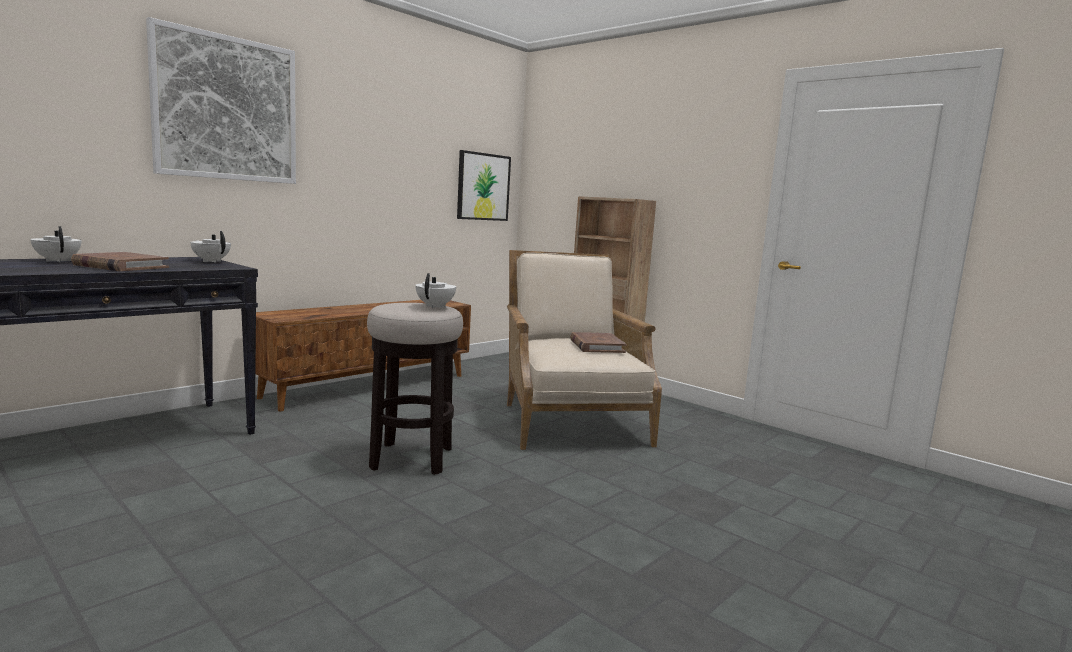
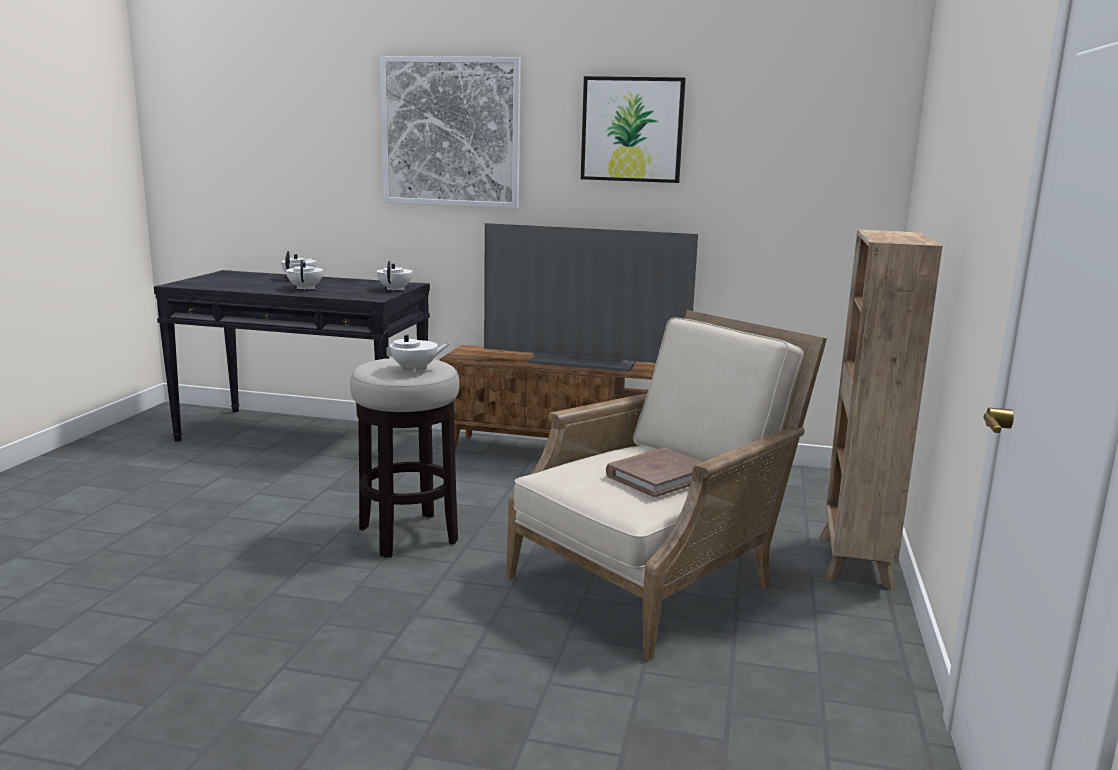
camera: 60 degrees right, 5 degrees up
(120, 266) = (306, 288): brown book -> white teapot
(371, 307) = (584, 361): none -> television
(483, 187) = (820, 204): picture -> picture (632, 129)

